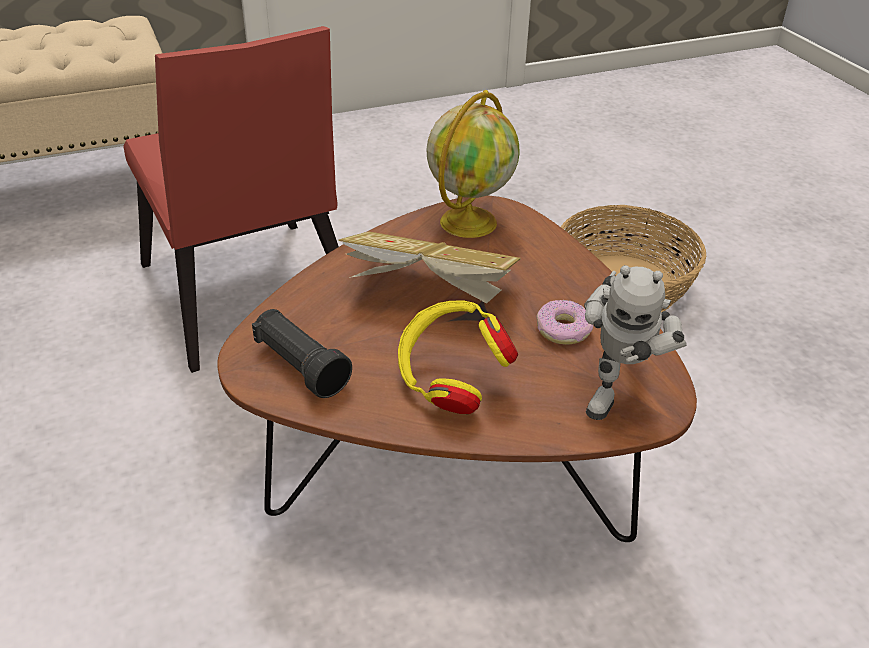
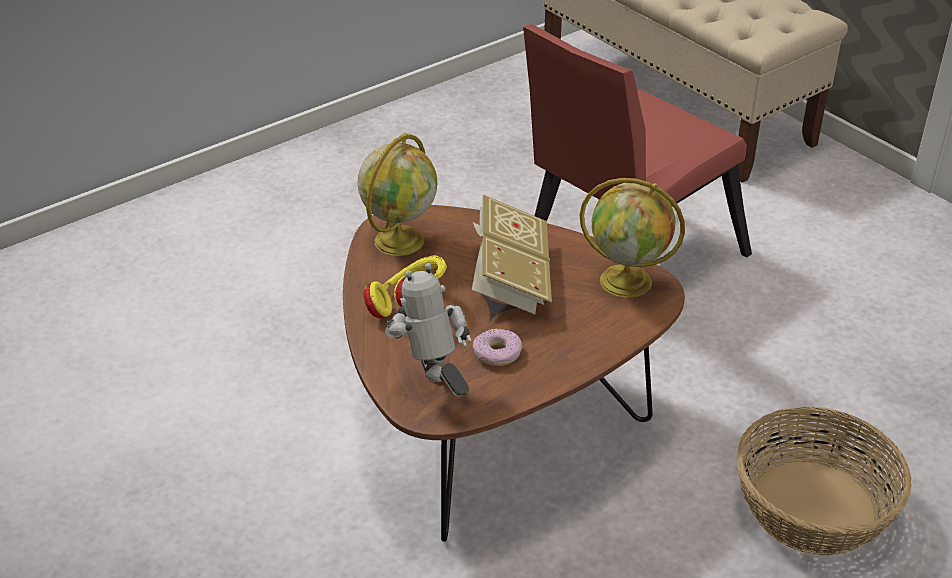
camera: 75 degrees right, 0 degrees up
(300, 367) = (399, 240): black flashlight -> globe
(617, 391) = (434, 389): toy robot -> toy robot turned 60 degrees clockwise

